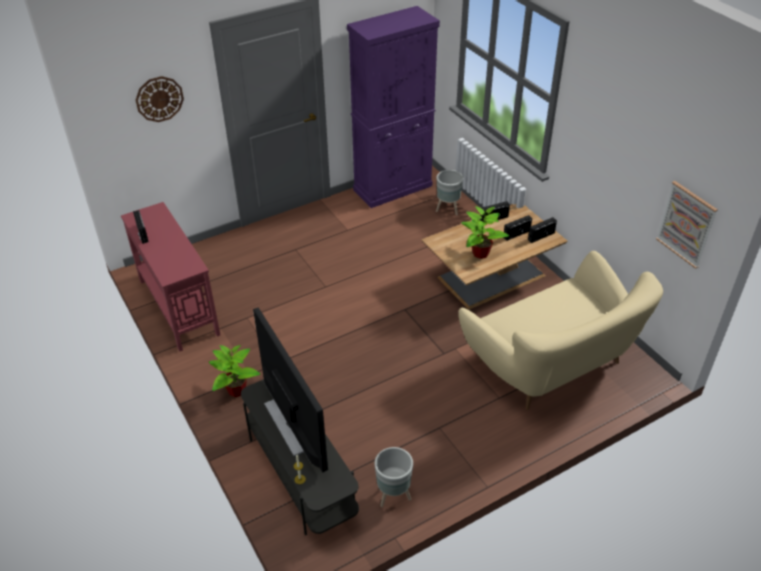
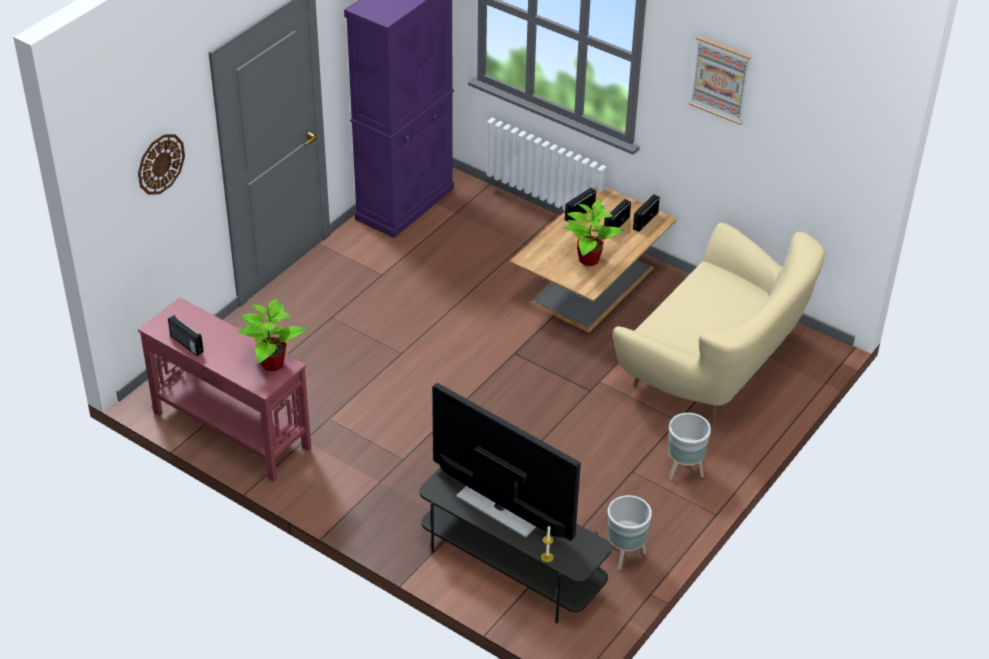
camera: 25 degrees left, 0 degrees up
(236, 390) = (376, 504): potted plant -> potted plant (272, 364)
(447, 210) = (492, 215): grey planter -> grey planter (684, 471)
(686, 224) = (835, 170): picture -> picture (720, 79)

